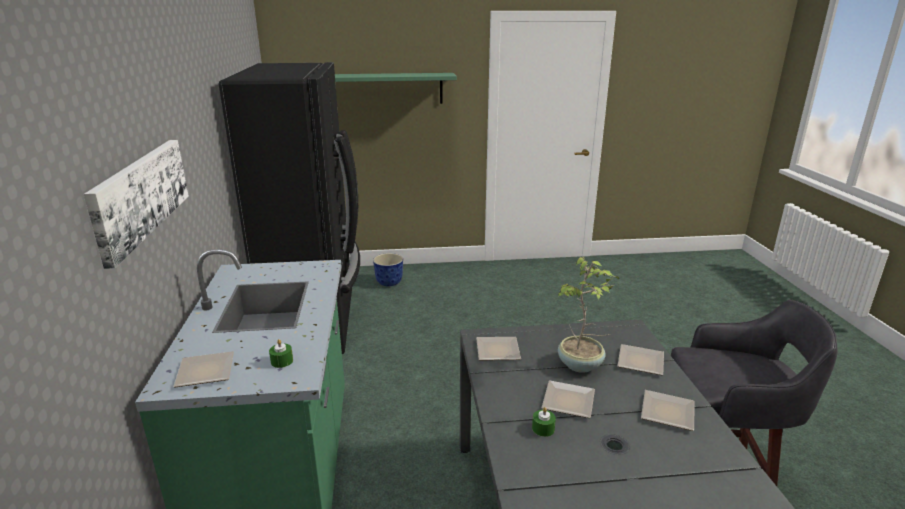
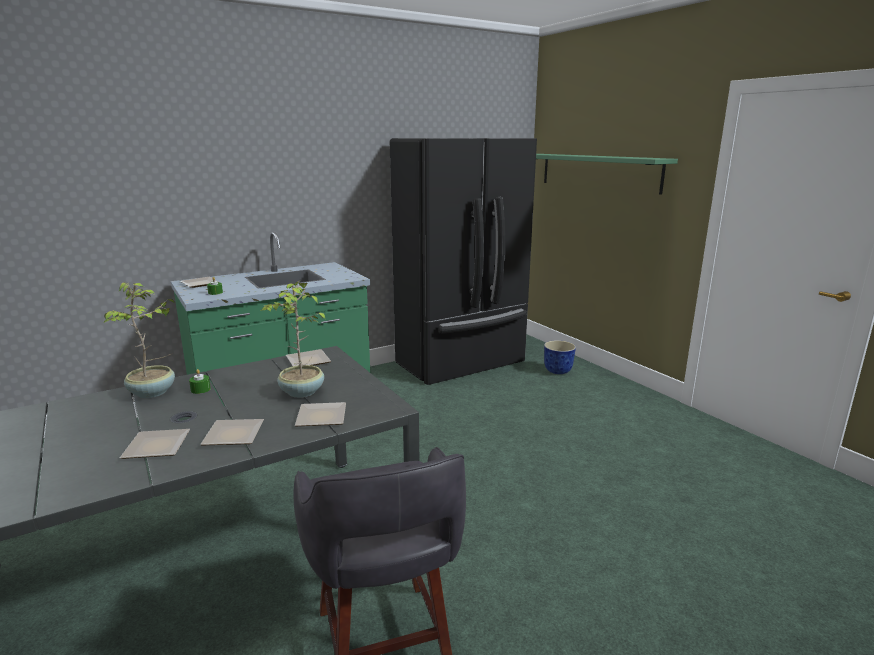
camera: 65 degrees right, 5 degrees down
(140, 195) = (233, 184): picture -> none
(535, 467) = (153, 392): none -> potted plant
(566, 400) = (242, 393): plate -> plate (159, 446)

